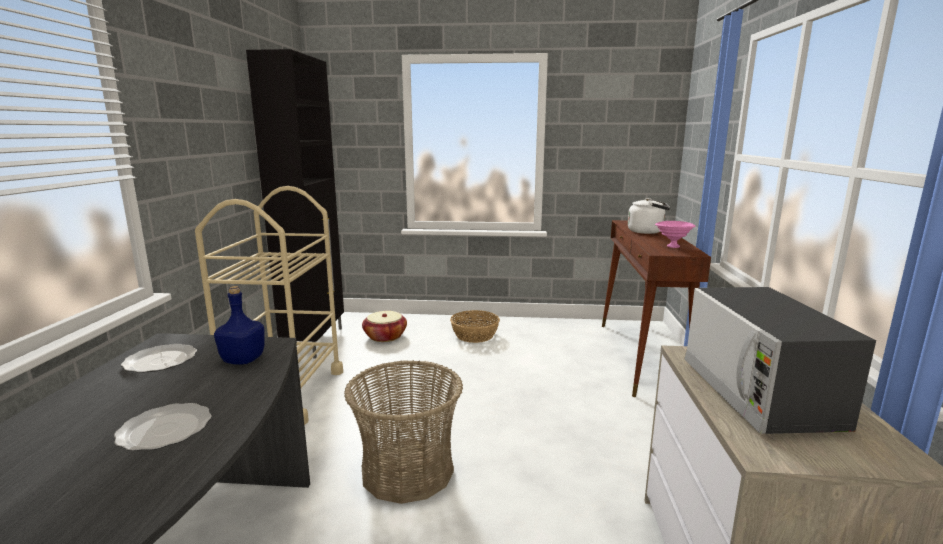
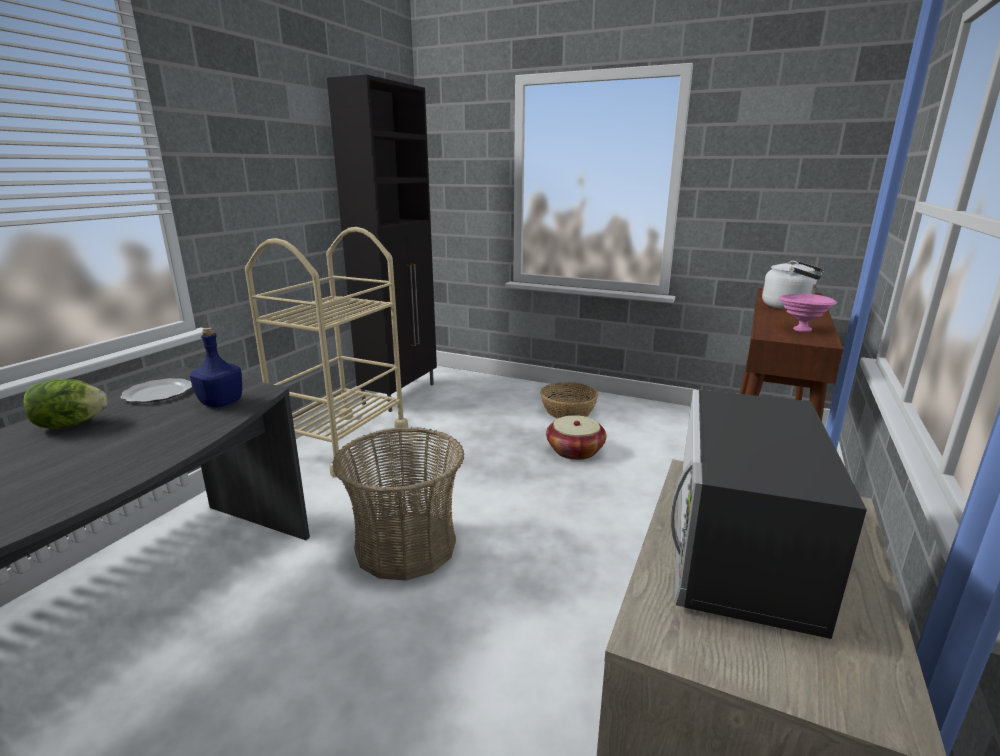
camera: 20 degrees right, 5 degrees up
(92, 404) = (70, 425): none -> lettuce
(163, 430) = (93, 458): plate -> none
(385, 336) = (471, 399): basket -> basket (575, 451)

